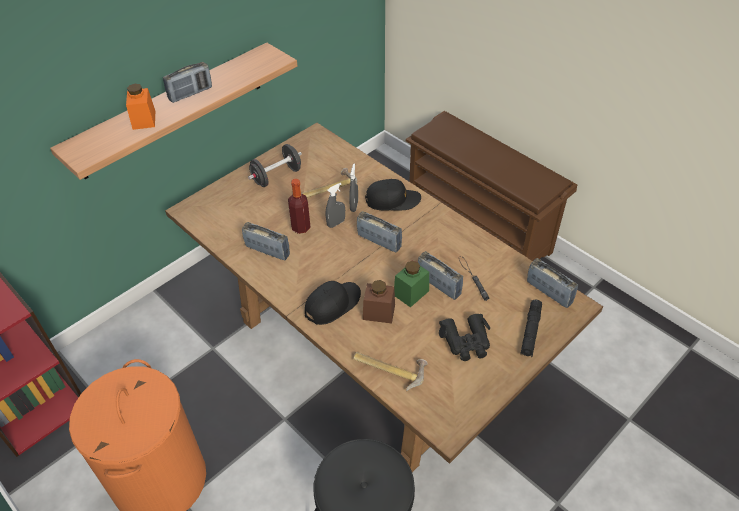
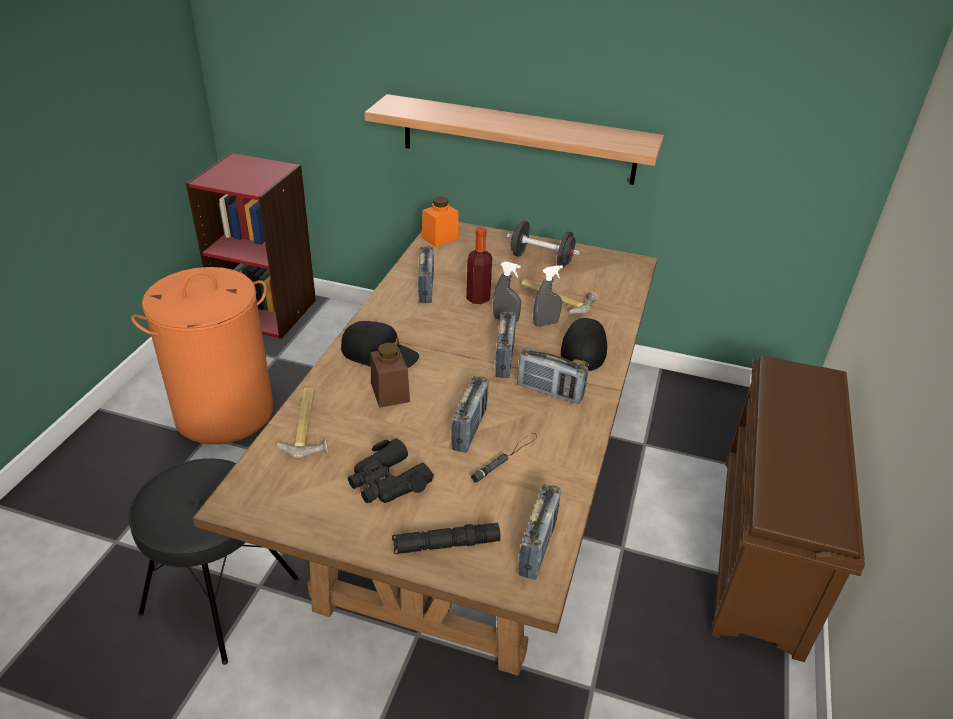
camera: 60 degrees right, 10 degrees down
(144, 120) = (463, 116): orange jar -> orange jar (440, 238)
(190, 93) = (527, 123): radio -> radio (550, 391)
(392, 200) = (584, 349): black cap -> black cap turned 135 degrees counterclockwise
(411, 293) = (439, 409): green jar -> none

